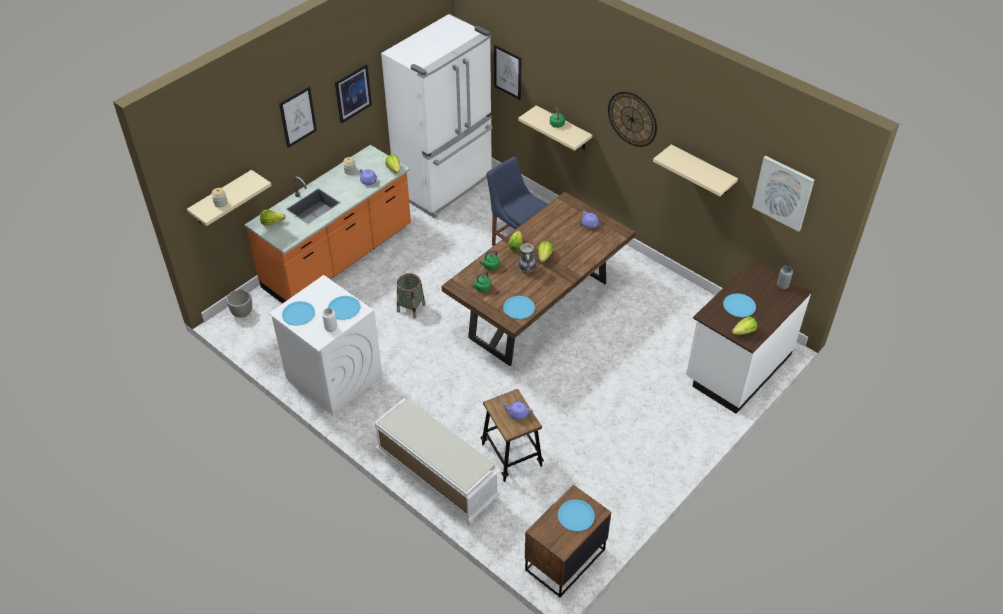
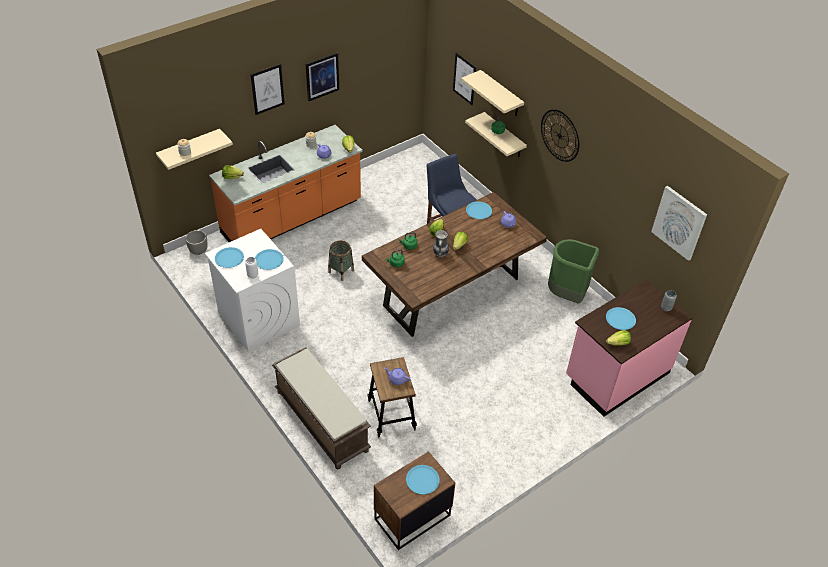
camera: 10 degrees right, 0 degrees up
(436, 476) = (320, 420): white bench -> brown bench
(446, 186) = (401, 172): white fridge -> none
(519, 308) = (423, 286): blue plate -> blue plate (478, 211)
(663, 291) = (567, 295): none -> green trash can
(702, 170) = (613, 191): beige shelf -> beige shelf (501, 94)
(737, 367) = (616, 375): white counter -> pink counter

